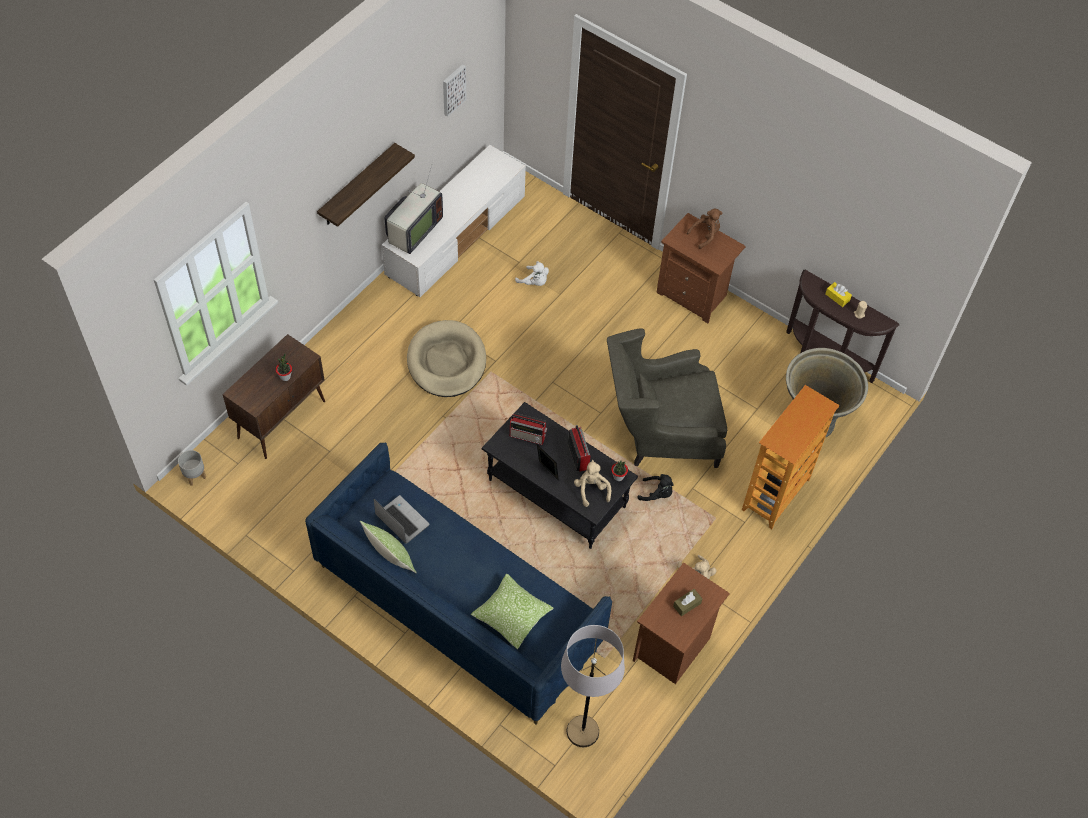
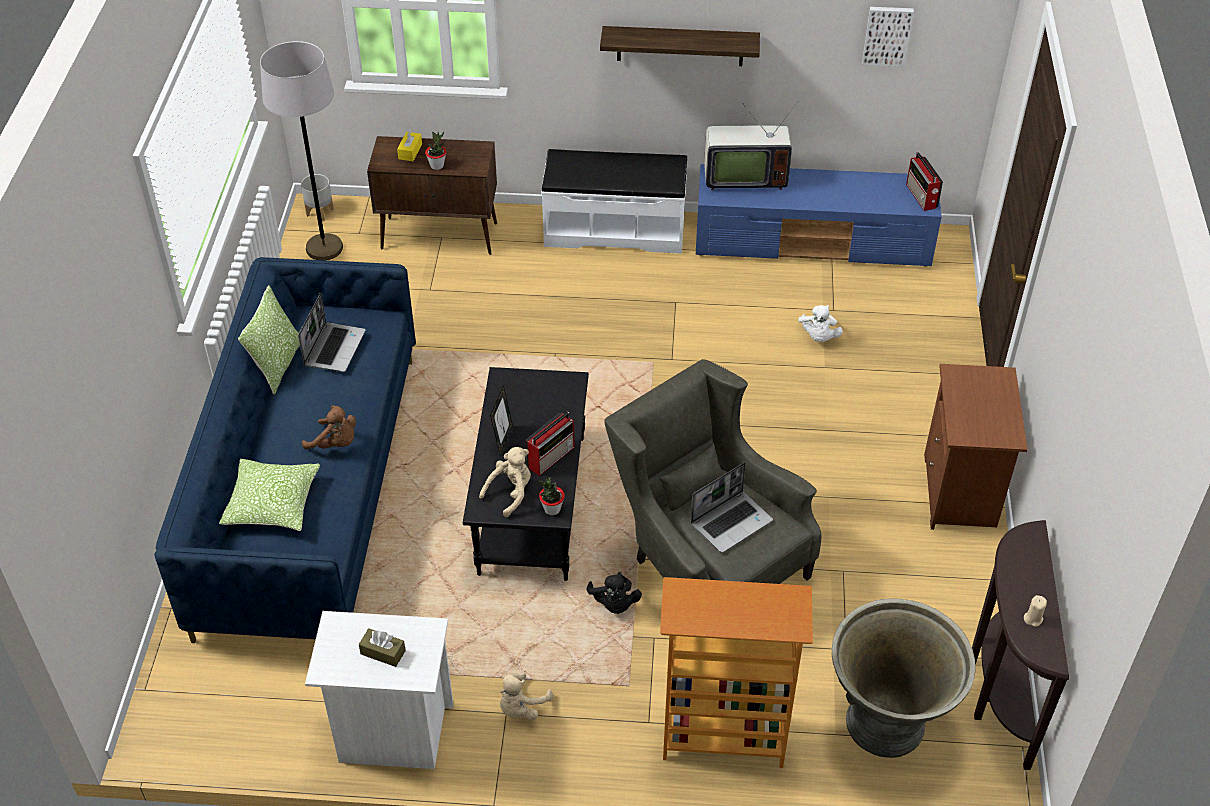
camera: 60 degrees right, 10 degrees down
(359, 324) = (614, 229): none -> white bench
(446, 361) = (631, 320): beige dog bed -> none
(456, 235) = (813, 242): white tv stand -> blue tv stand
(528, 436) = (540, 398): radio -> radio (921, 197)
(582, 731) = (208, 695): grey floor lamp -> grey floor lamp (324, 248)
(673, 648) = (391, 734): brown nightstand -> white nightstand
(686, 400) = (731, 522): none -> laptop
(705, 235) = (998, 401): brown plush toy -> brown plush toy (335, 443)
(837, 297) = (1035, 579): yellow tissue box -> yellow tissue box (410, 151)

